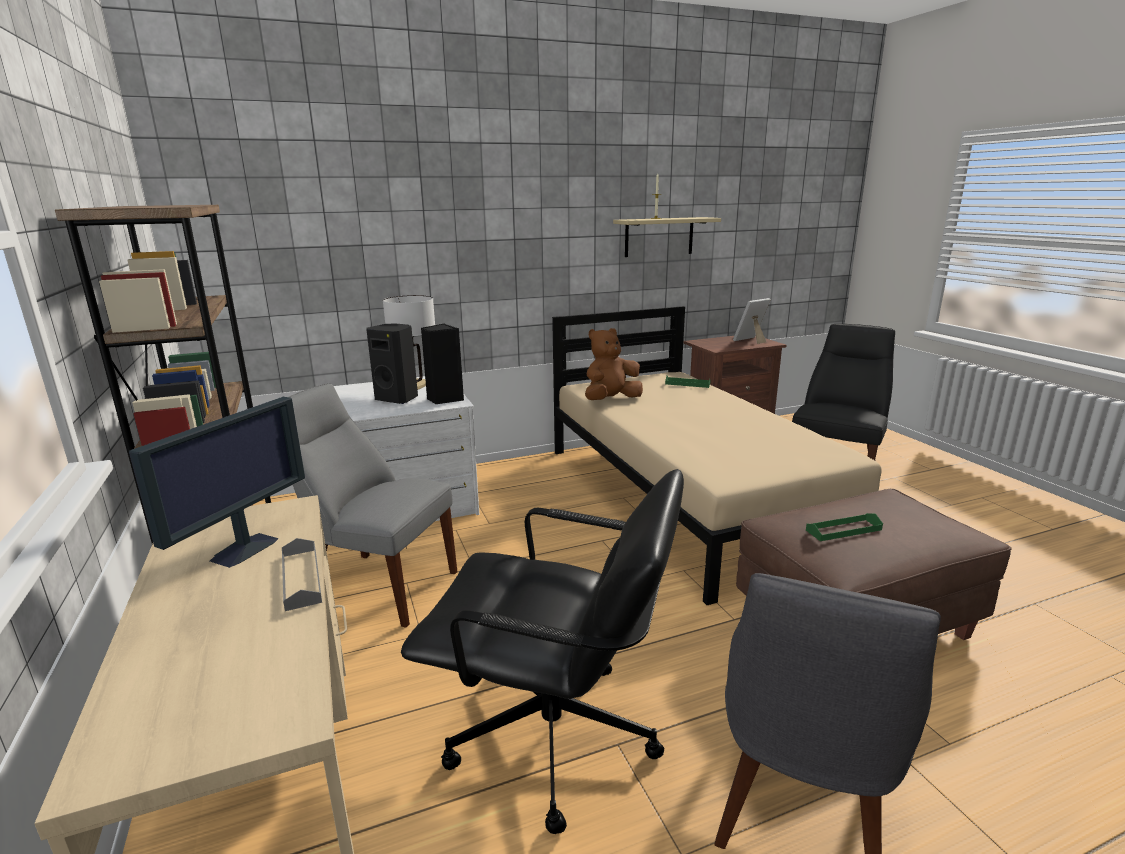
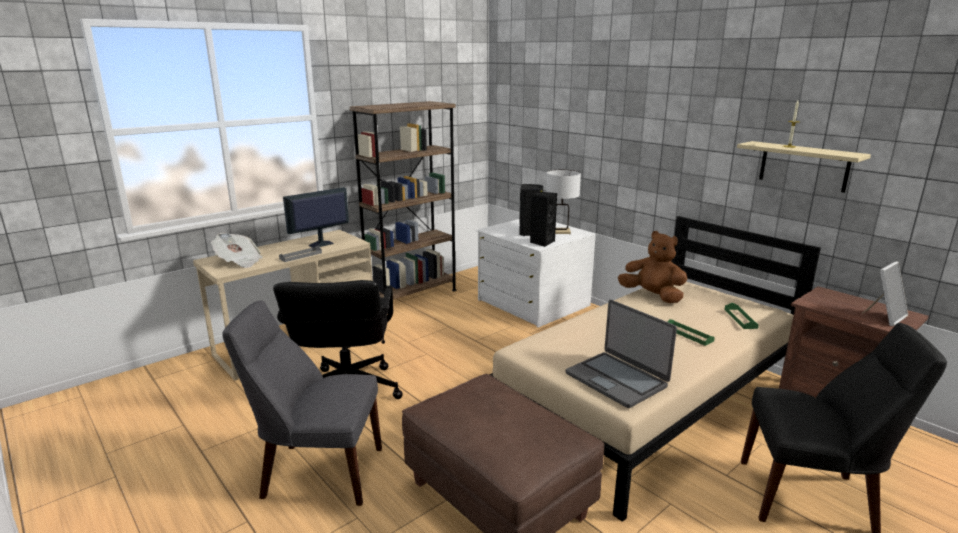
camera: 70 degrees right, 0 degrees up
(220, 688) = (239, 262): none -> newspaper
(246, 548) = (320, 244): monitor -> monitor turned 135 degrees clockwise
(378, 585) = (442, 320): grey chair -> none
(751, 341) = (884, 316): picture frame -> picture frame turned 105 degrees clockwise
(801, 449) = (616, 379): none -> laptop
(843, 530) = (481, 406): green tray -> green tray (688, 334)

